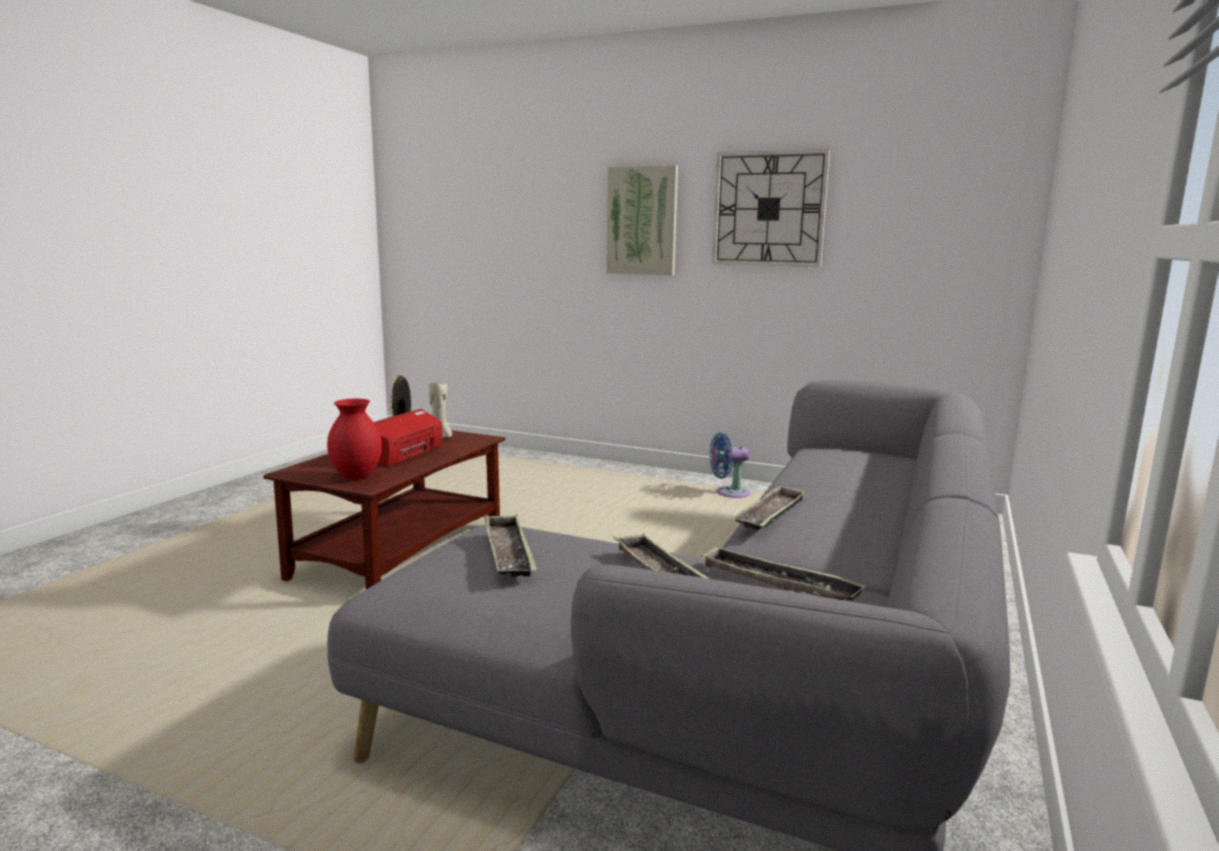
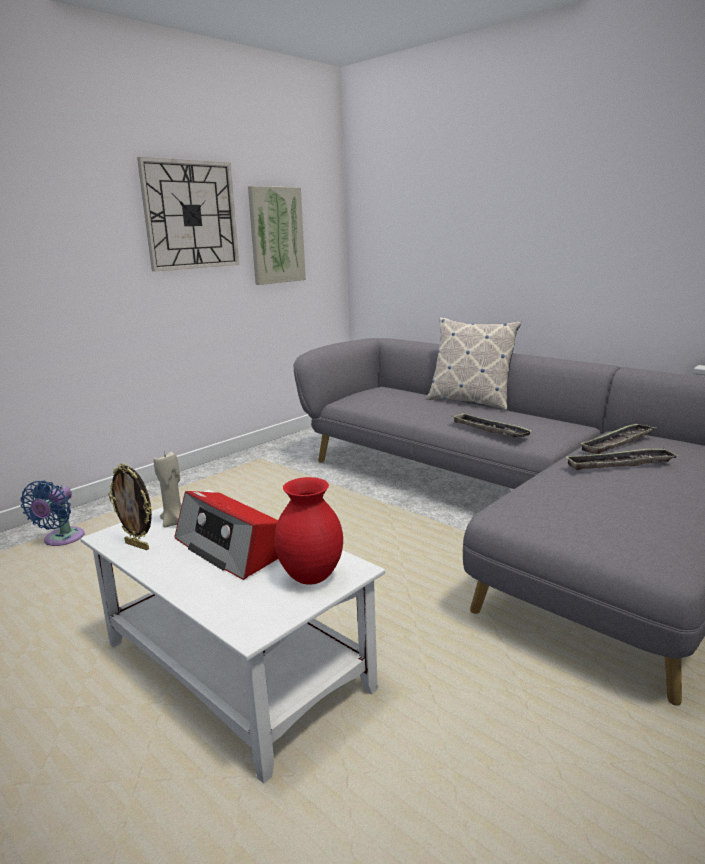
camera: 70 degrees left, 5 degrees up
(400, 553) = (238, 667): brown coffee table -> white coffee table
(508, 552) = (582, 506): tray -> none
(642, 221) = (67, 230): picture -> picture (276, 235)
(729, 493) = (238, 472): blue fan -> blue fan (61, 540)
(904, 501) = (470, 401): none -> pillow

